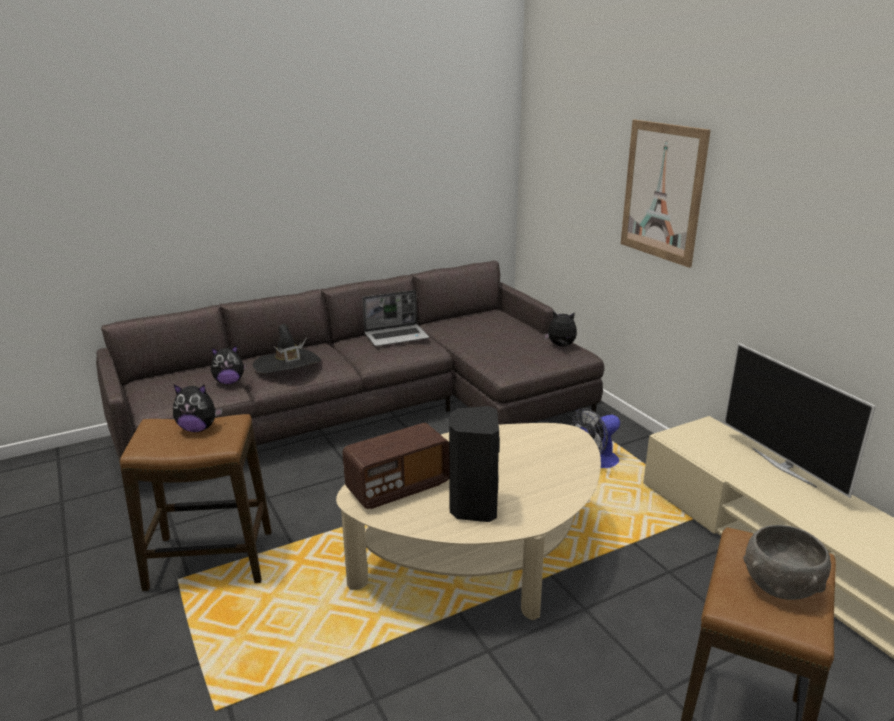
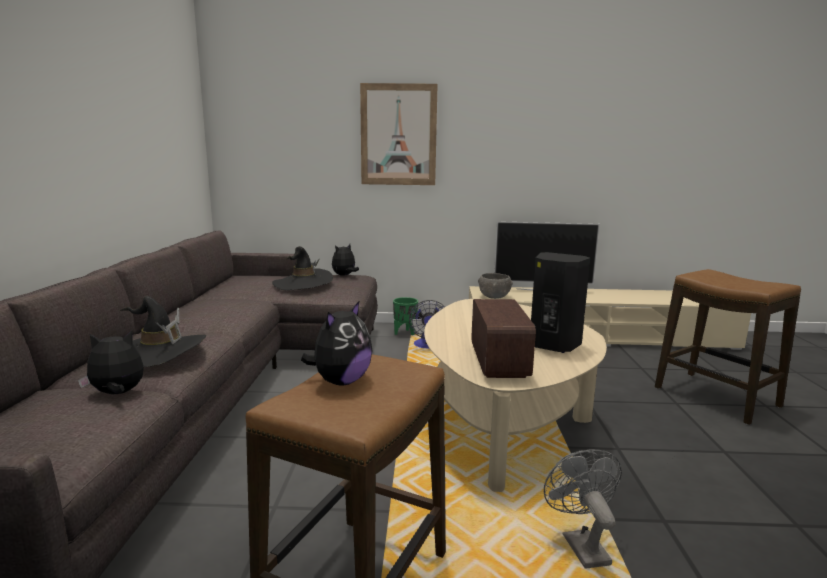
camera: 60 degrees left, 10 degrees down
(229, 382) = (118, 394): plush toy -> plush toy turned 120 degrees counterclockwise
(309, 650) = (580, 544): none -> grey fan
(397, 336) = (212, 304): laptop -> none
(500, 341) = (303, 283): none -> black hat
(613, 437) = (405, 333): none -> green planter
(781, 585) = (738, 280): grey bowl -> grey bowl (494, 296)

